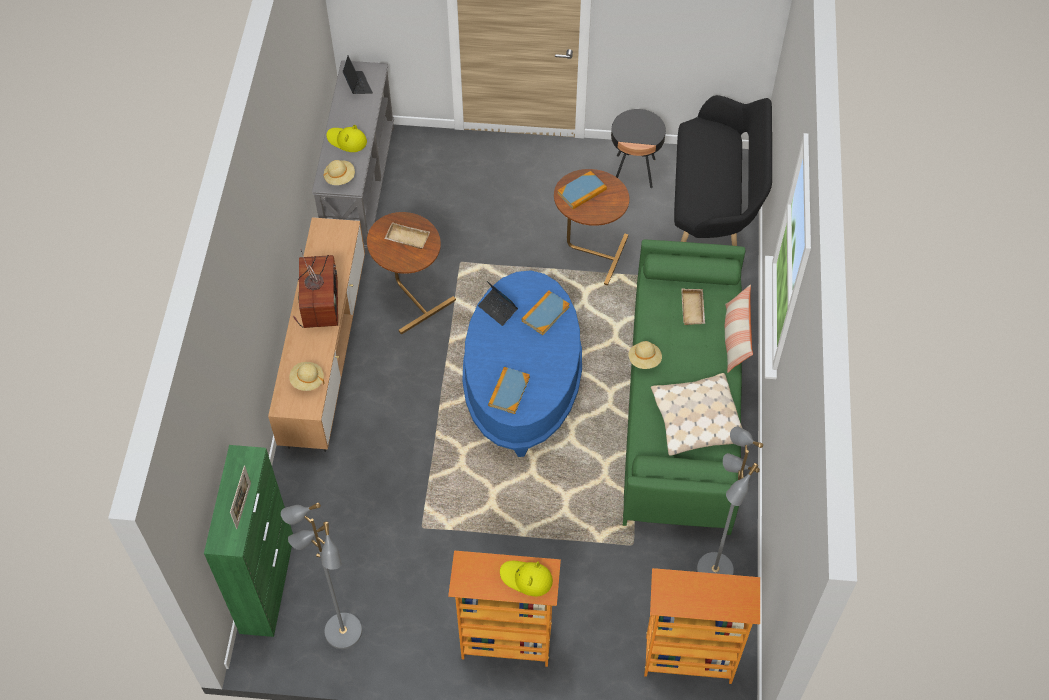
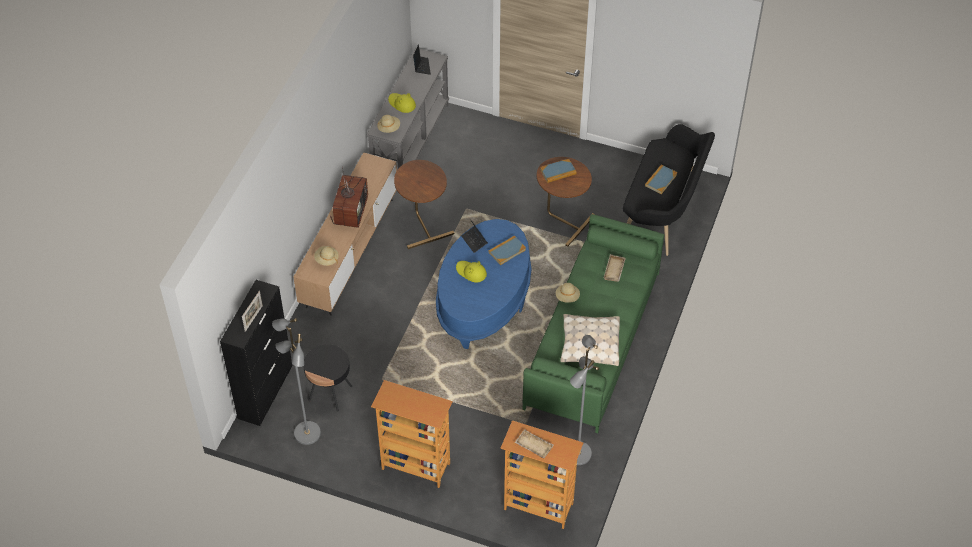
camera: 15 degrees right, 5 degrees down
(267, 583) = (265, 391): green cabinet -> black cabinet
(406, 239) = (423, 179): beige tray -> beige tray (533, 446)
(509, 391) = (464, 297): book -> book (660, 180)
(526, 578) = (426, 407): yellow hat -> yellow hat (471, 272)
(634, 171) = (615, 171): black side table -> black side table (330, 393)
(735, 338) = (638, 296): pillow -> none

